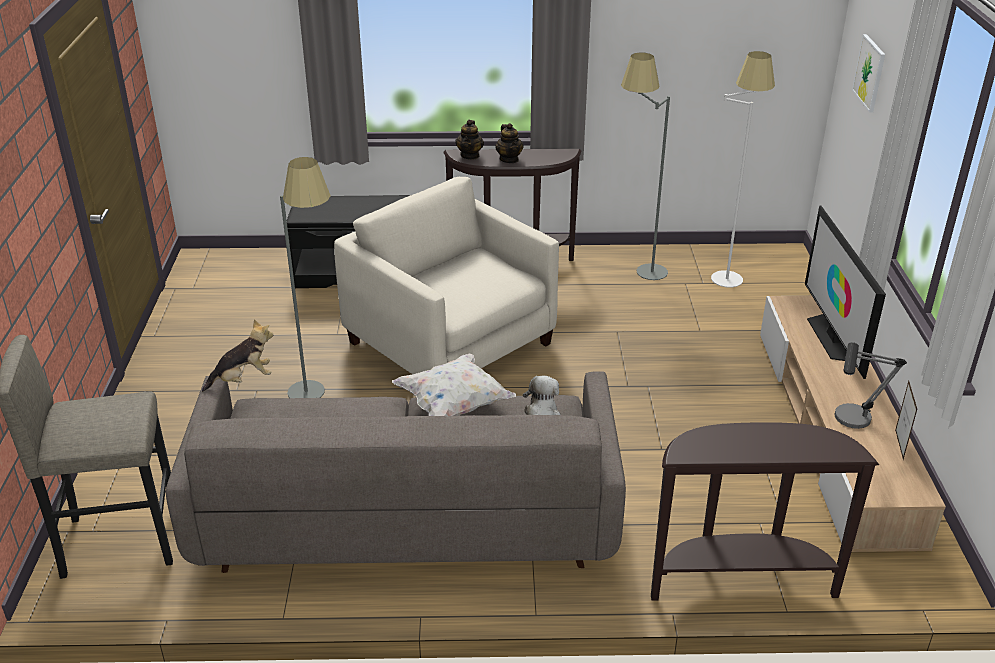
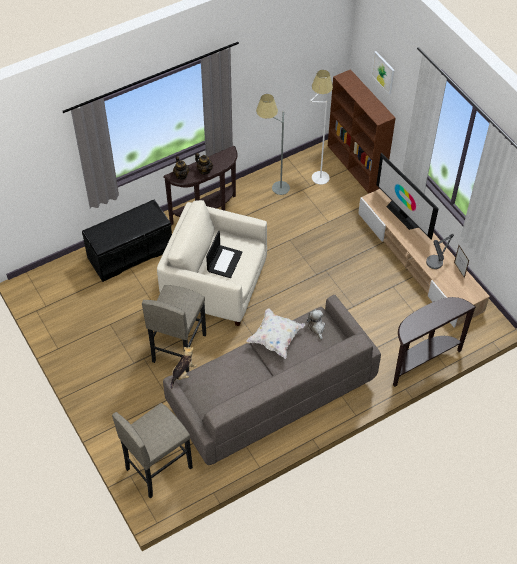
camera: 30 degrees left, 20 degrees up
(319, 397) = (178, 348): grey floor lamp -> grey stool
(457, 280) = (224, 261): none -> laptop
(799, 283) = (356, 166): none -> brown bookcase

